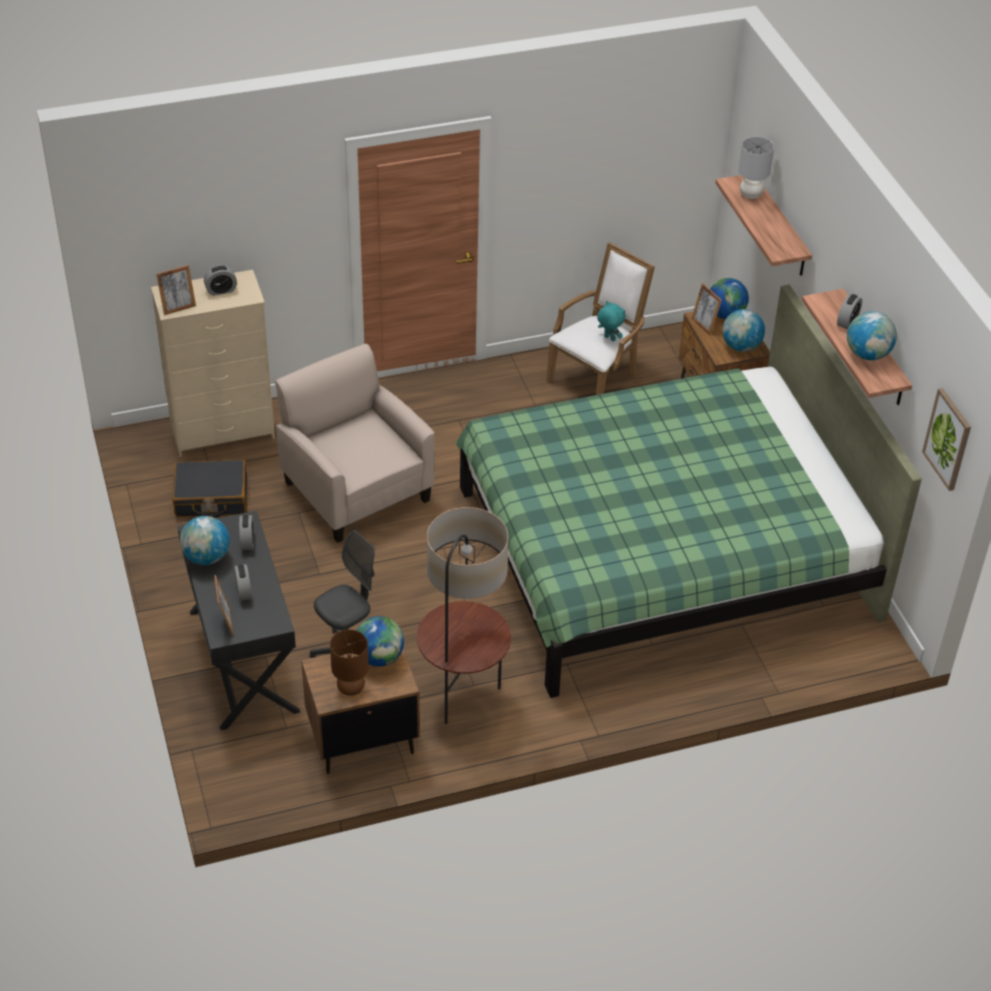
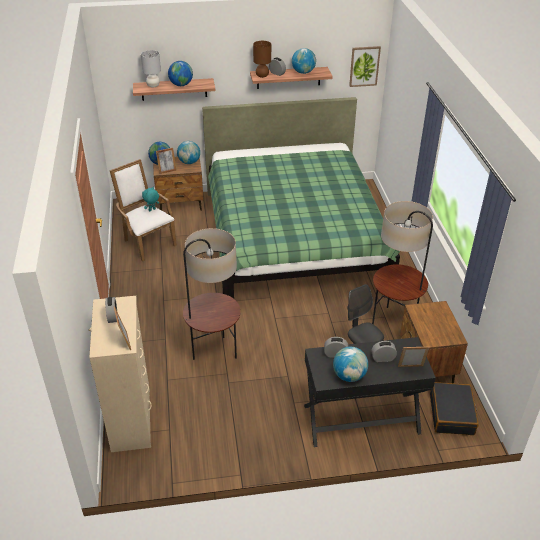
camera: 80 degrees left, 5 degrees down
(211, 498) = (201, 430): black suitcase -> black suitcase (452, 414)
(350, 689) = (446, 328): brown table lamp -> brown table lamp (262, 76)
(356, 490) = (214, 352): beige armchair -> floor lamp
(379, 657) = (420, 314): globe -> globe (181, 85)

